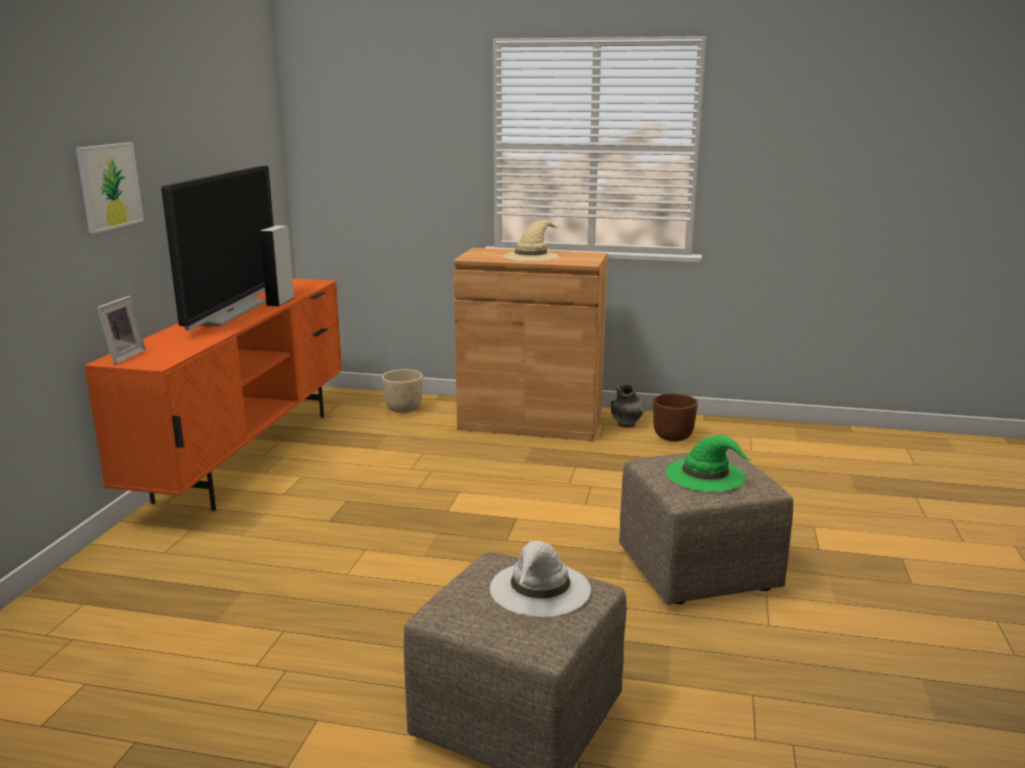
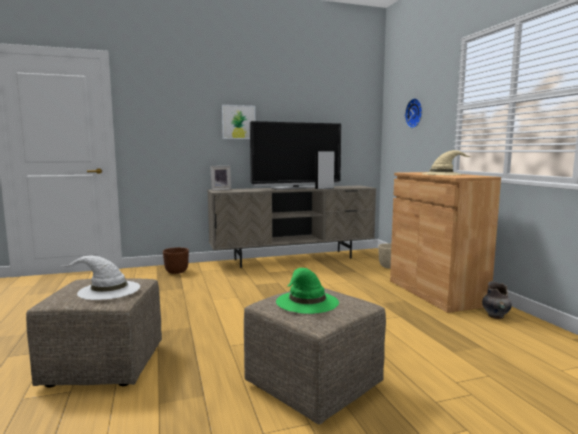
camera: 60 degrees right, 10 degrees down
(248, 455) = (294, 259): orange tv stand -> beige tv stand
(389, 143) = (415, 113): none -> wall clock
(672, 437) = (512, 334): brown planter -> brown planter (177, 272)

